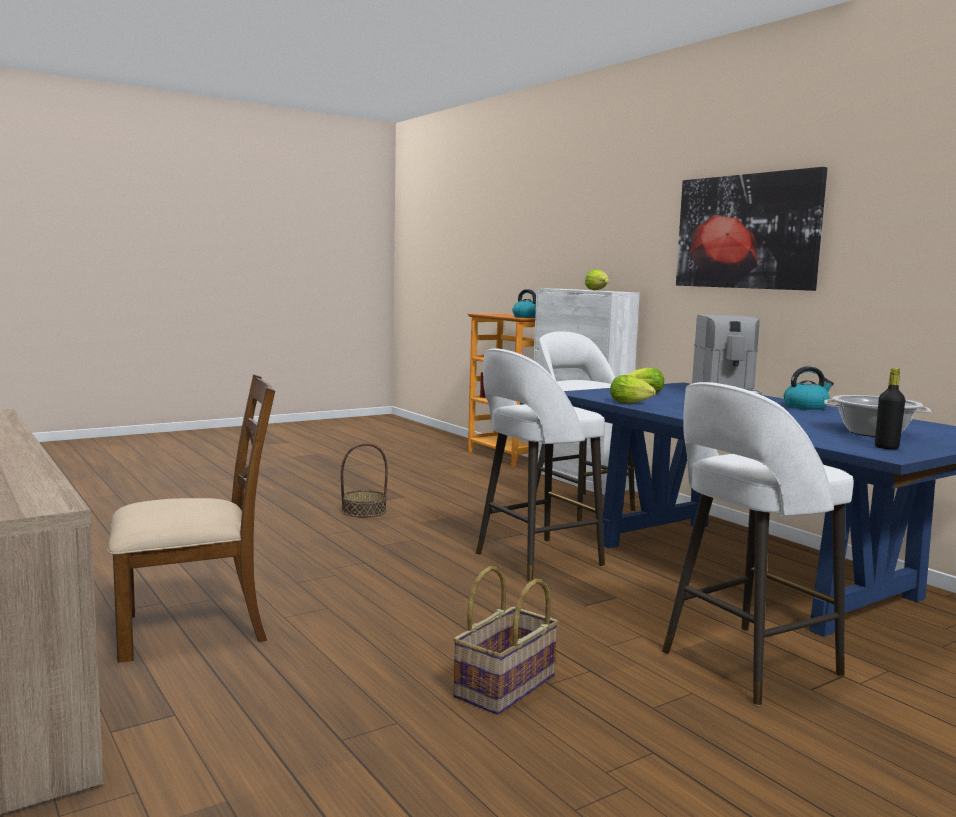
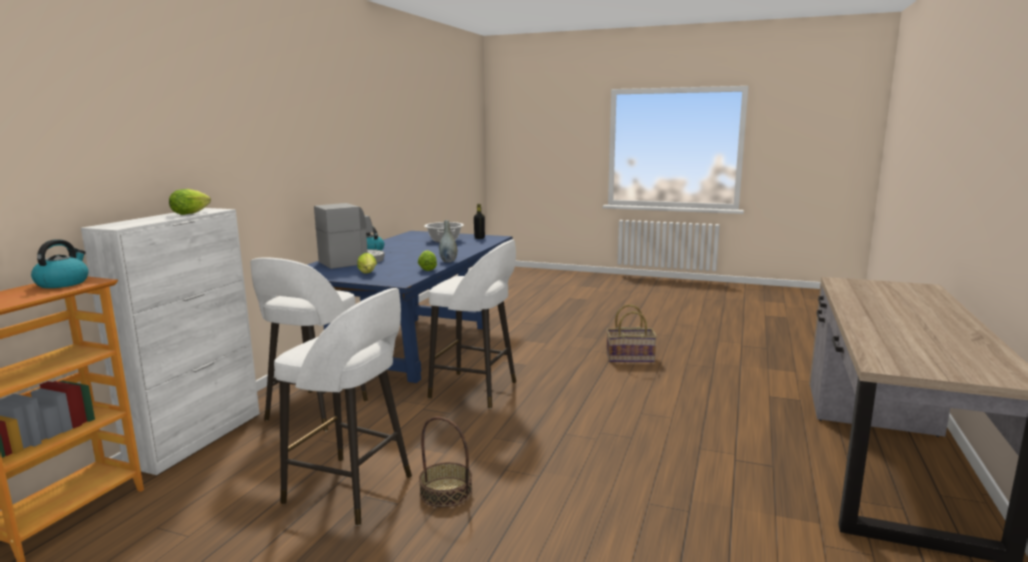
camera: 125 degrees left, 5 degrees up
(194, 627) = (728, 432): brown chair -> none
(671, 412) = (448, 261): none -> grey vase
(746, 664) = (537, 333): white stool -> white stool (352, 490)
(747, 231) = (284, 141): picture -> none

